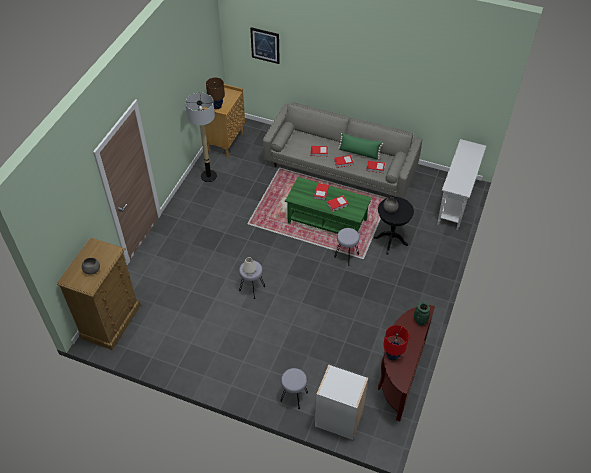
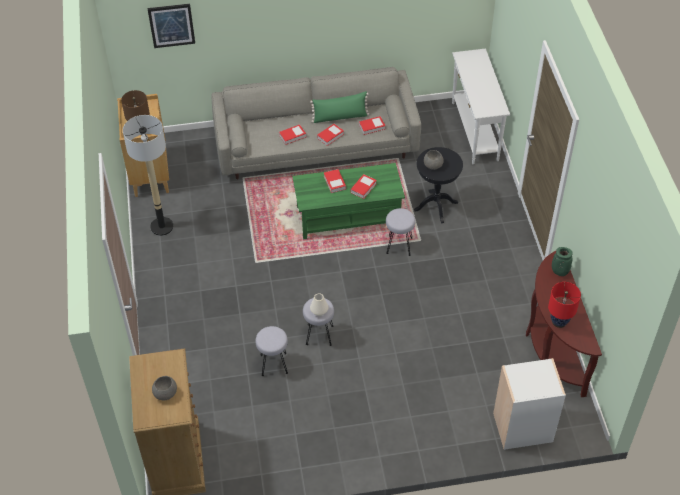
camera: 30 degrees left, 0 degrees up
(293, 396) = (457, 430): grey stool -> grey stool (273, 364)

